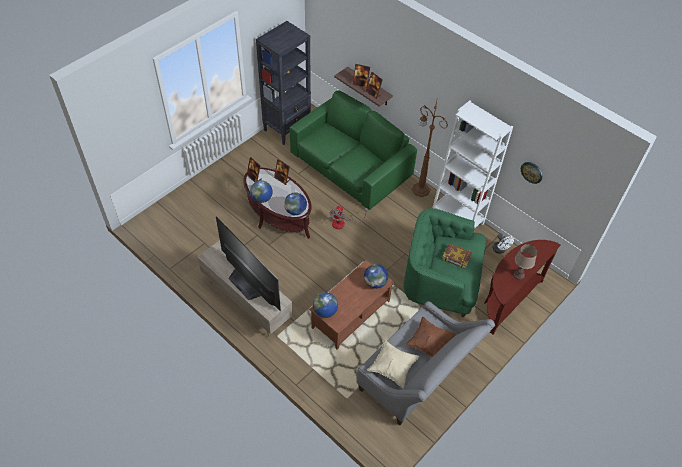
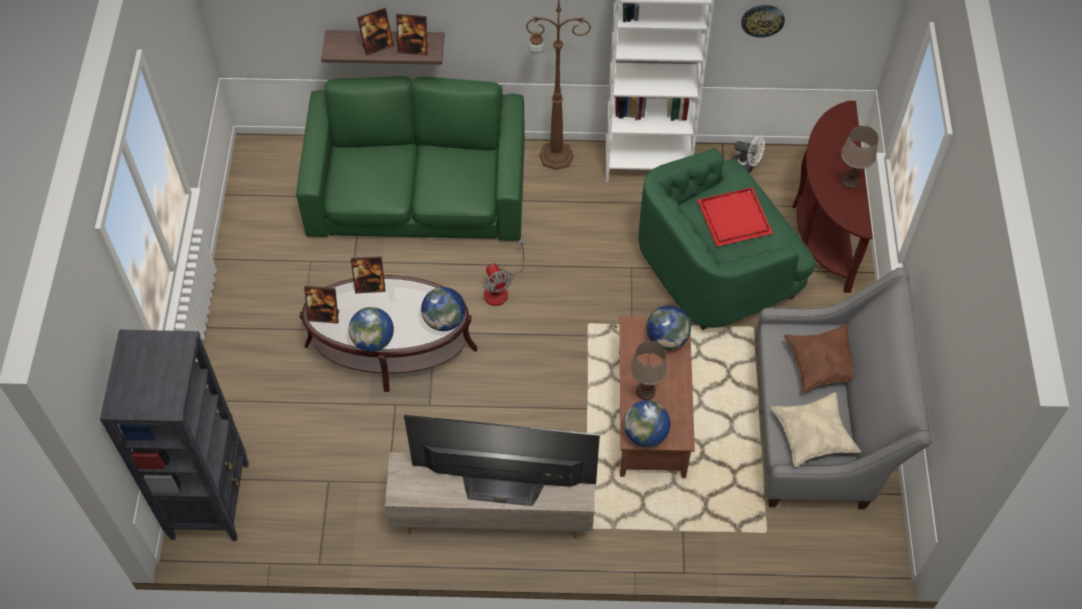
camera: 40 degrees left, 5 degrees up
(287, 128) = (257, 201): black bookcase -> black bookcase (210, 500)
(343, 295) = (645, 391): none -> brown table lamp
(457, 256) = (735, 217): book -> red tray

